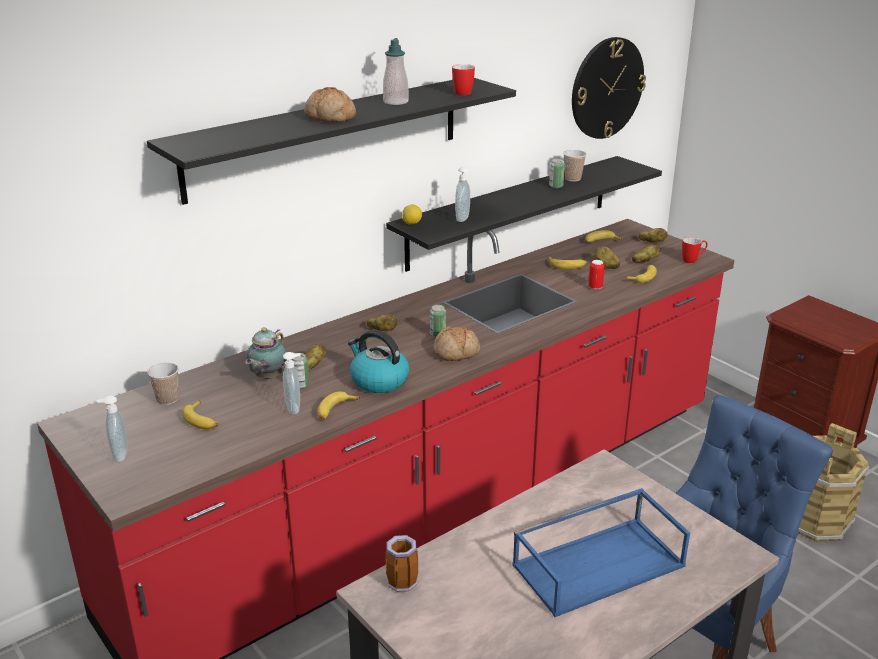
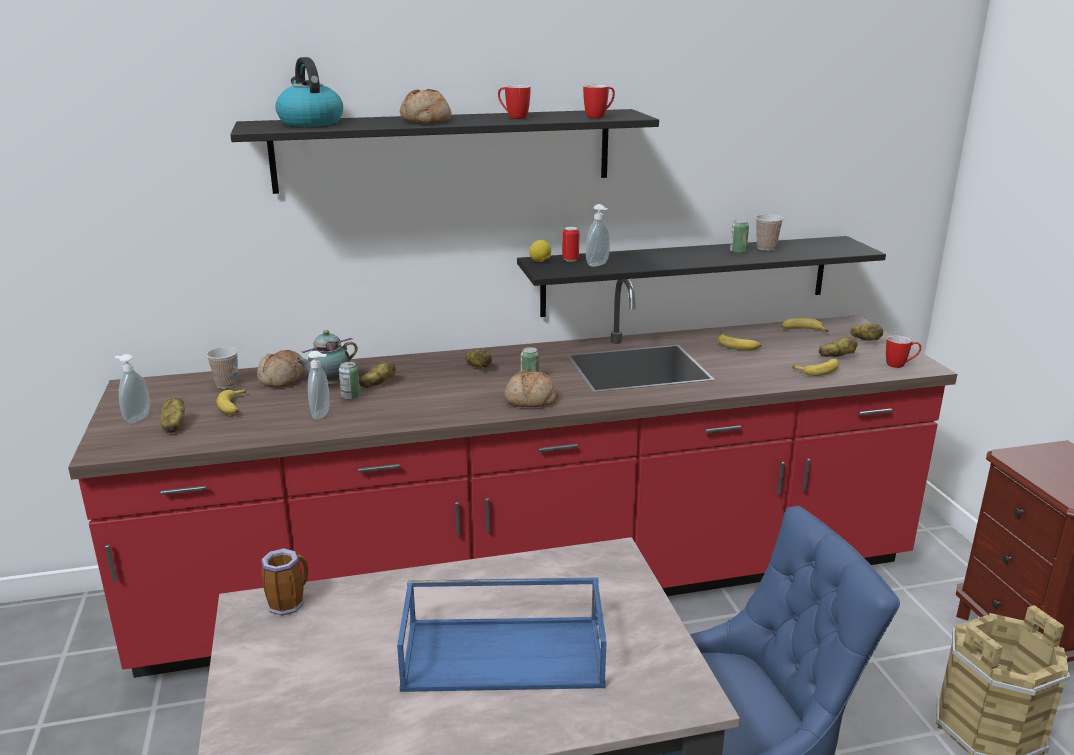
camera: 25 degrees right, 5 degrees down
(218, 381) = (284, 379): none -> bread
(335, 410) = (356, 425): banana -> none
(378, 380) = (425, 408): kettle -> kettle (310, 123)
(396, 102) = (513, 117): soap dispenser -> mug
(595, 287) = (750, 370): can -> can (570, 260)
(606, 265) = (785, 353): potato -> potato (174, 426)
(607, 88) = (832, 150): wall clock -> none

